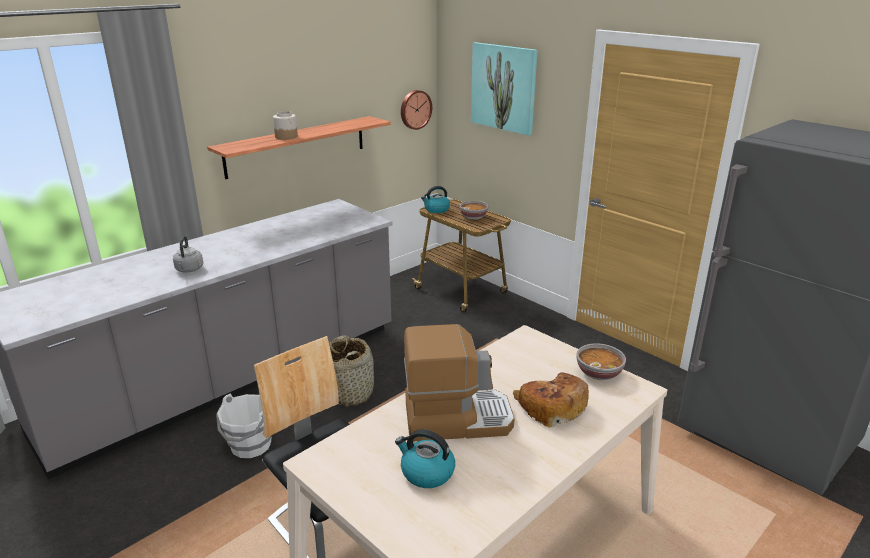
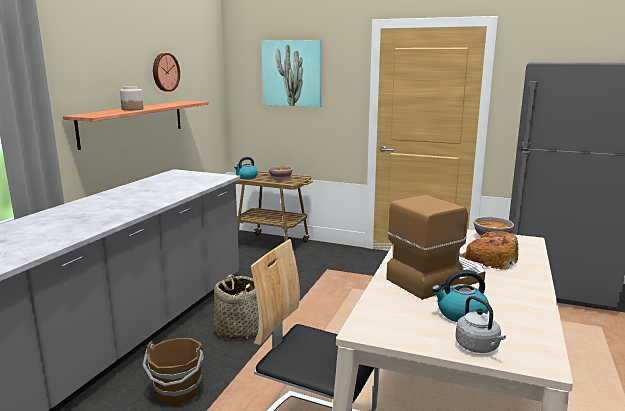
camera: 25 degrees left, 10 degrees down
(189, 270) = (87, 222): grey kettle -> grey kettle (478, 347)
(250, 446) = (178, 392): white bucket -> brown bucket
(415, 109) = (213, 98): wall clock -> wall clock (165, 72)

